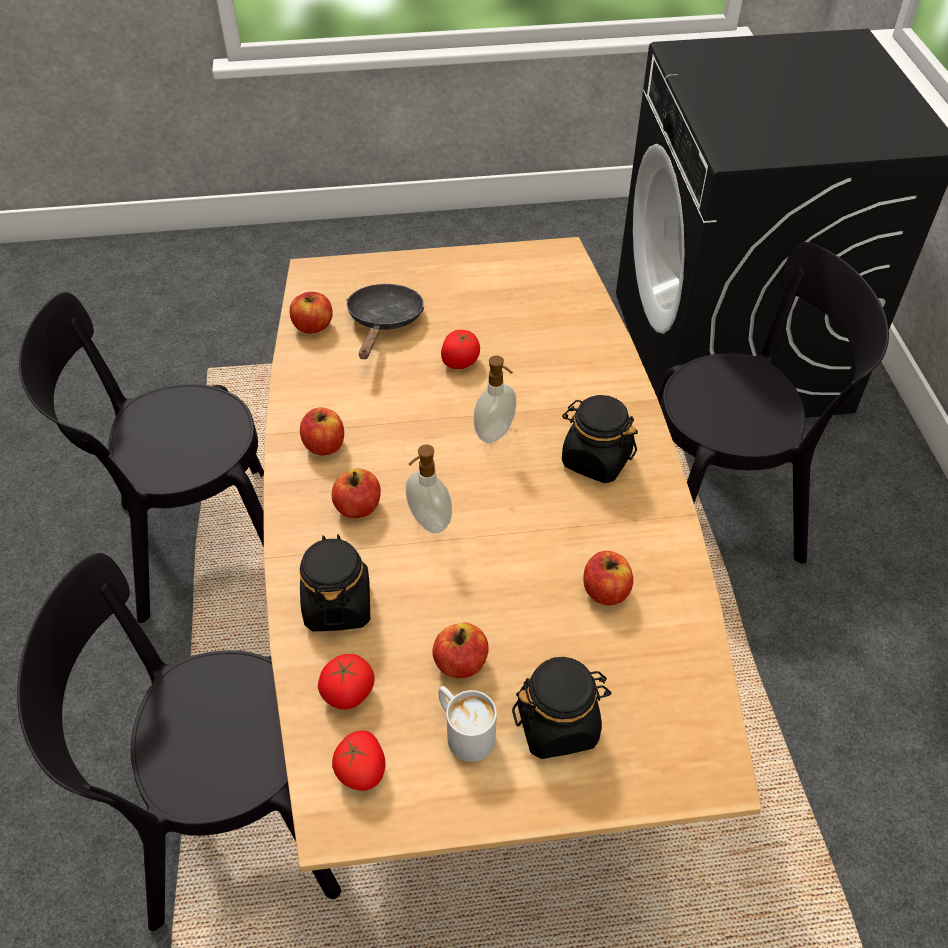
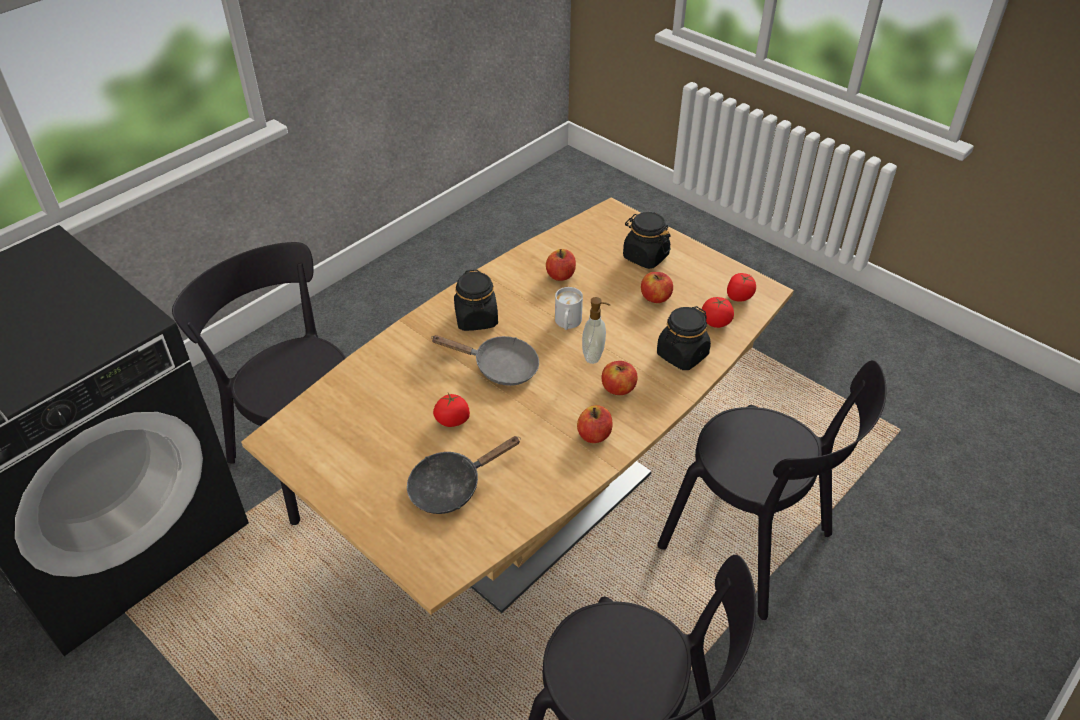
camera: 130 degrees left, 5 degrees down
(313, 326) = (496, 525): apple -> none
(463, 731) = (684, 279): white mug -> white mug (567, 324)
(496, 433) = (499, 367): soap dispenser -> grey frying pan

